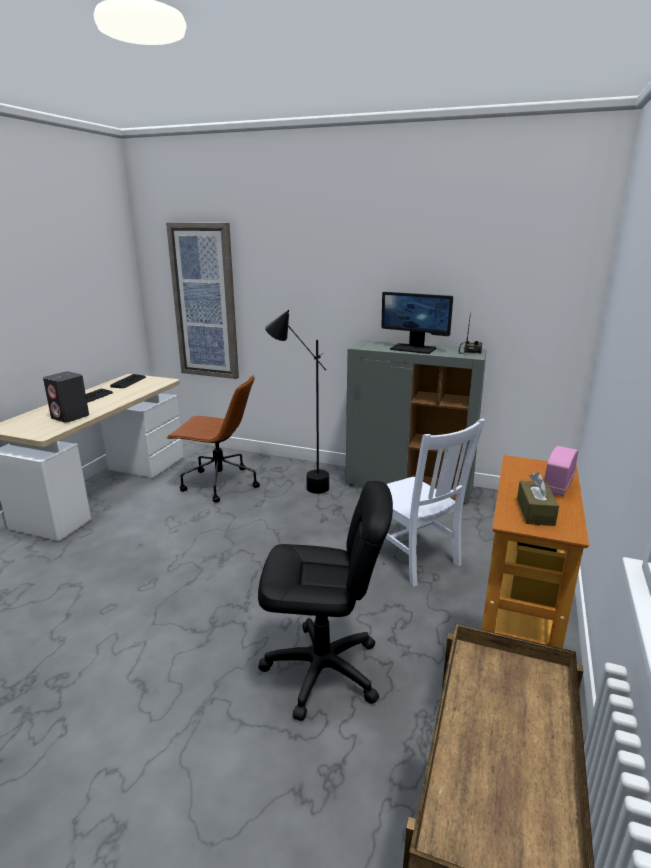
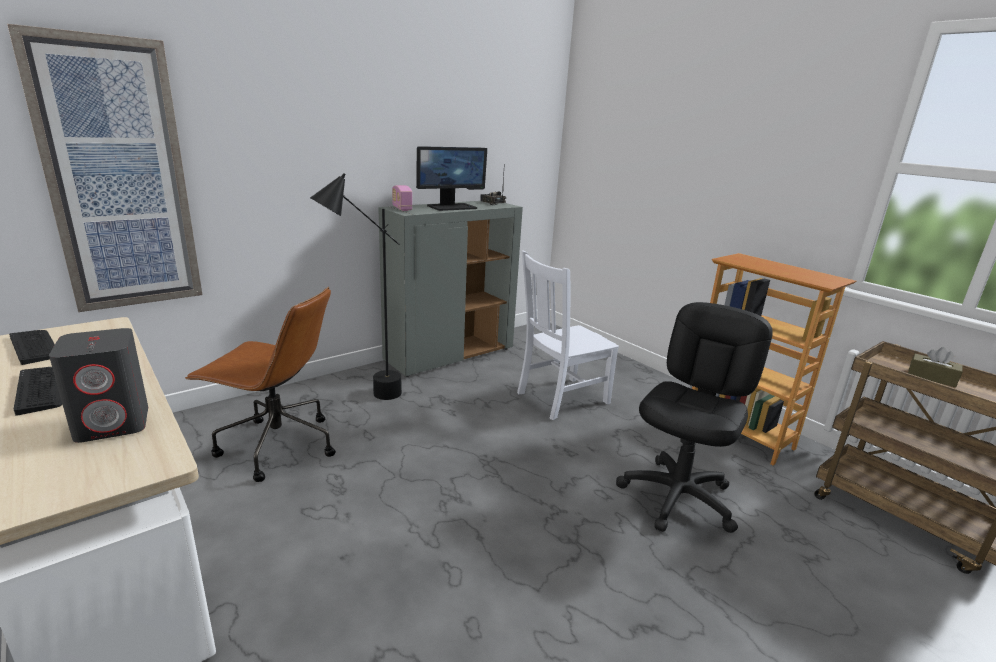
camera: 60 degrees left, 0 degrees up
(219, 484) = (276, 446): brown office chair -> brown office chair turned 60 degrees clockwise
(414, 558) = (560, 398): white chair -> white chair turned 150 degrees clockwise
(535, 512) = (810, 276): brown tissue box -> brown tissue box (931, 377)
(557, 486) = (771, 264): radio -> radio (402, 208)

